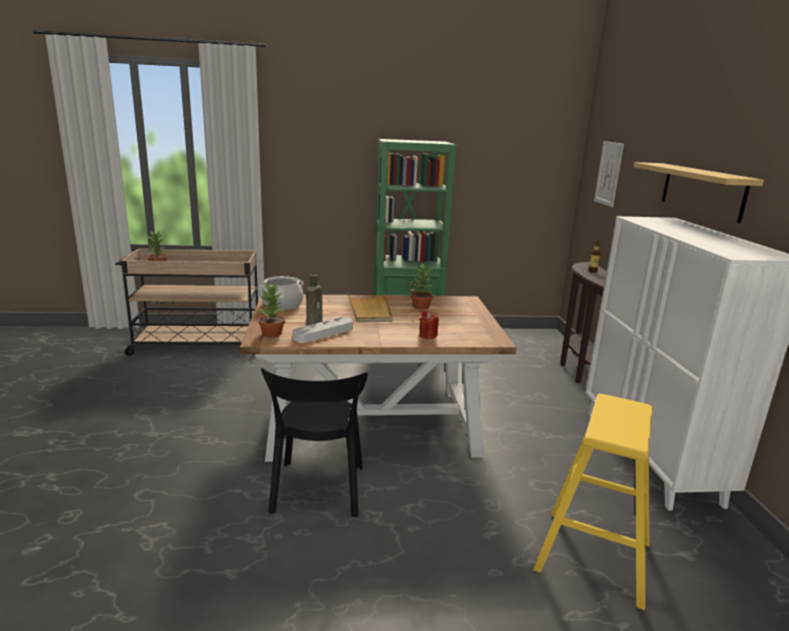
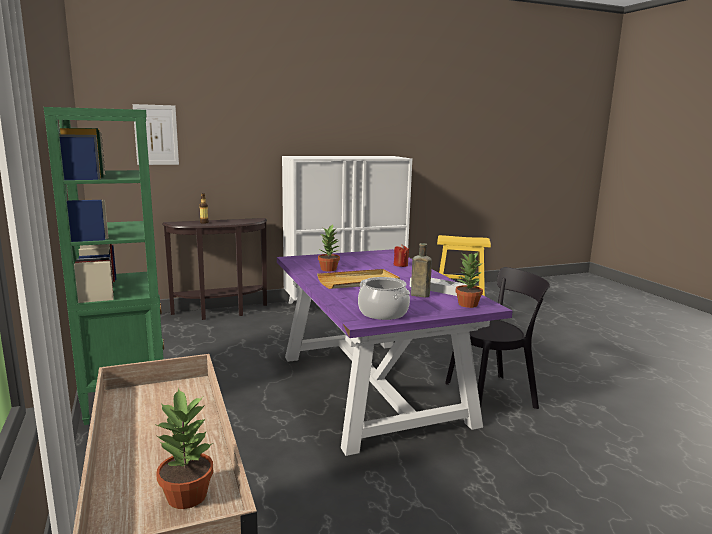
camera: 105 degrees left, 5 degrees down
(373, 422) = (371, 387): brown dining table -> purple dining table
(702, 190) = (299, 134): shelf -> none

